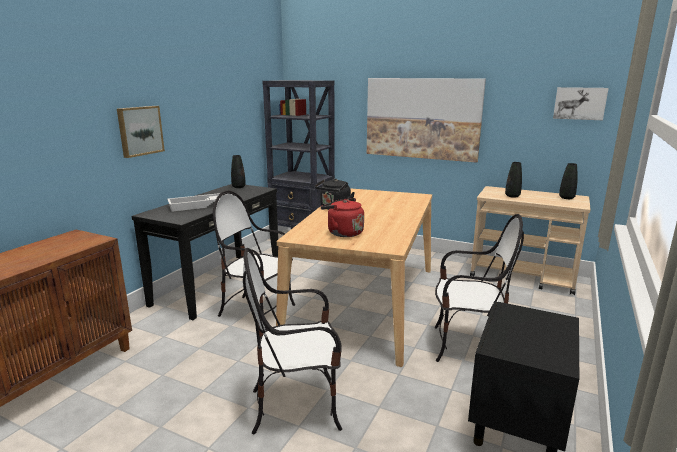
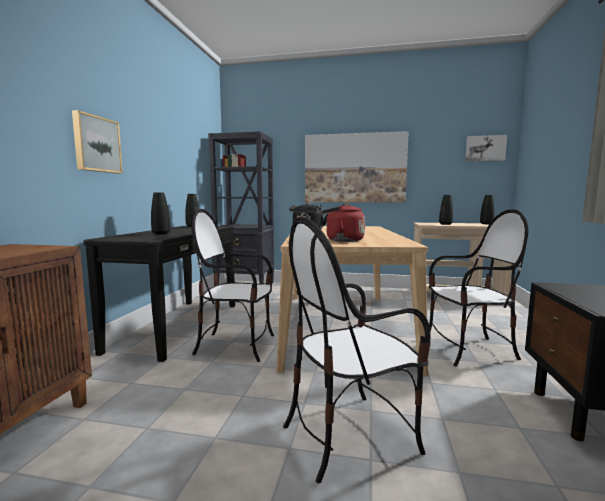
camera: 15 degrees left, 10 degrees down
(197, 206) = (161, 233): white tray -> black vase

